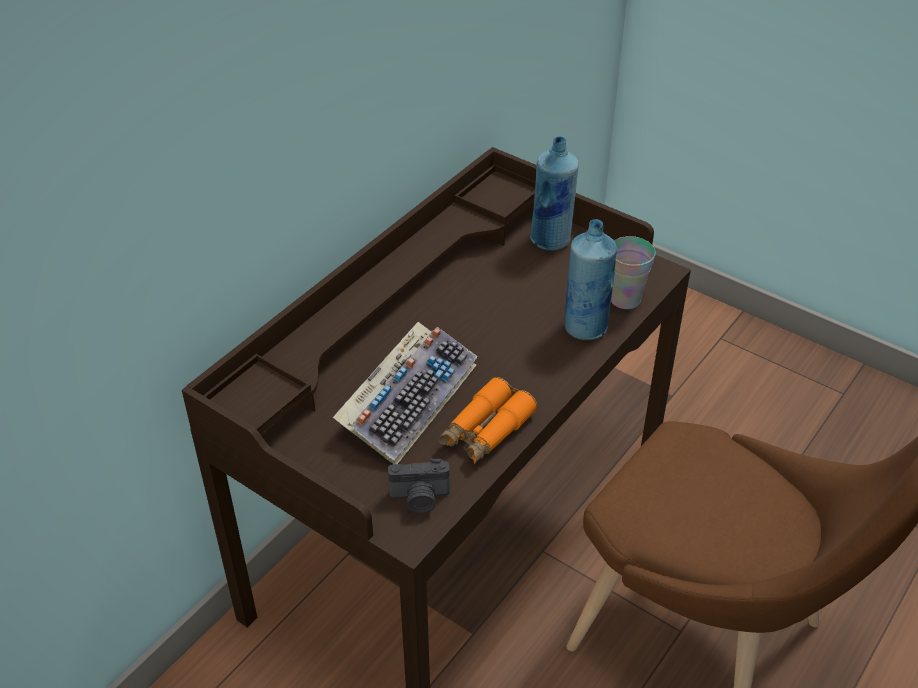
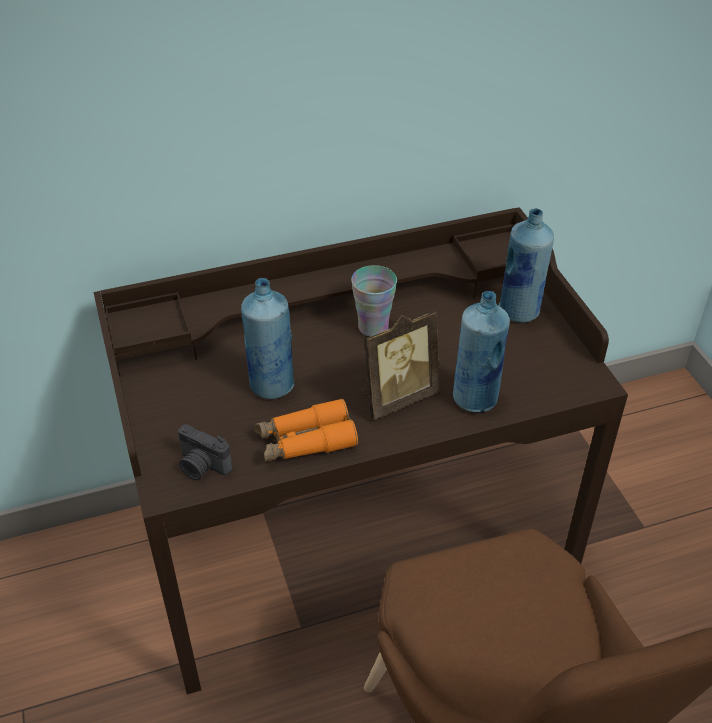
camera: 35 degrees right, 0 degrees up
(408, 399) = (271, 385): keyboard -> blue bottle
(523, 357) = (396, 397): none -> picture frame
(625, 299) = (536, 392): cup -> cup (373, 327)

